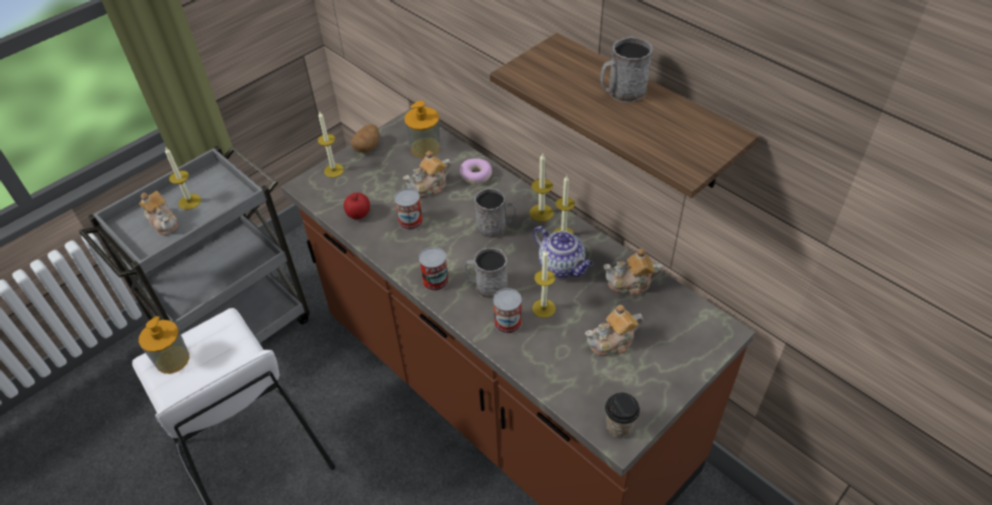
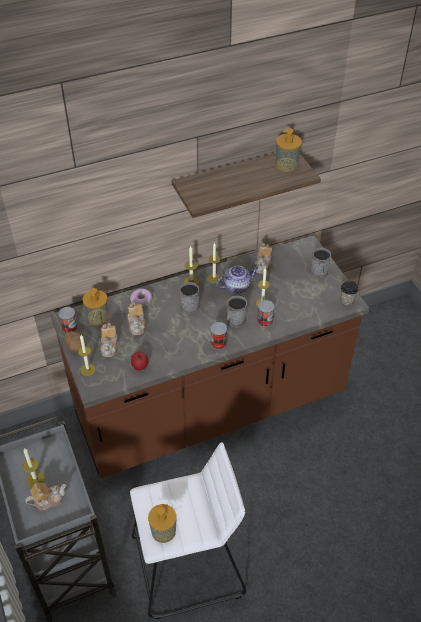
camera: 70 degrees left, 0 degrees up
(410, 221) = (162, 342): can -> can (69, 327)
(612, 342) = (297, 285): teapot -> teapot (110, 346)
(622, 93) = (240, 175): grey mug -> grey mug (319, 273)
(696, 137) = (286, 164): none -> soap dispenser

